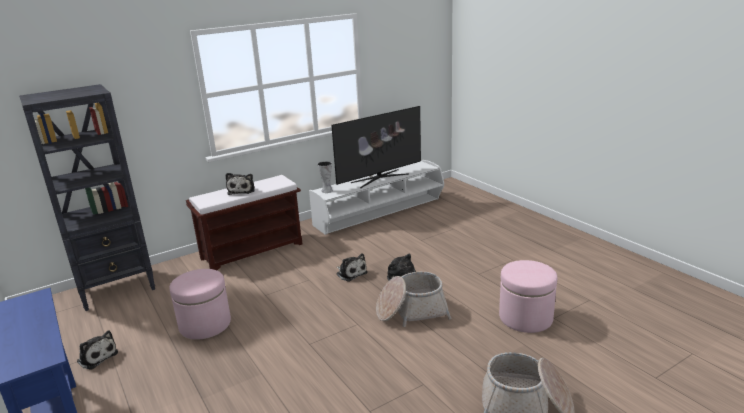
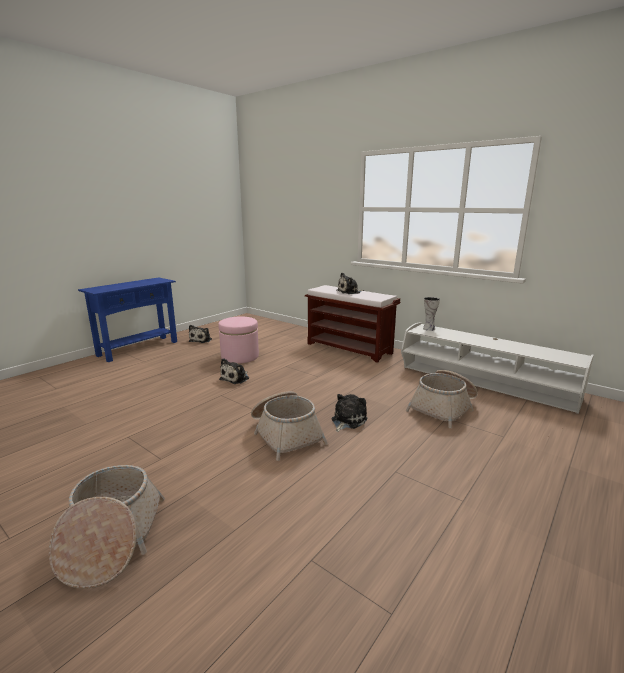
camera: 70 degrees right, 5 degrees down
(117, 289) = (274, 327): black bookcase -> none
(351, 273) = (341, 391): plush toy -> plush toy (236, 378)
(379, 178) = (494, 343): television -> none
(407, 237) = (444, 408): none -> basket
(525, 317) = (301, 526): pink ottoman -> none

